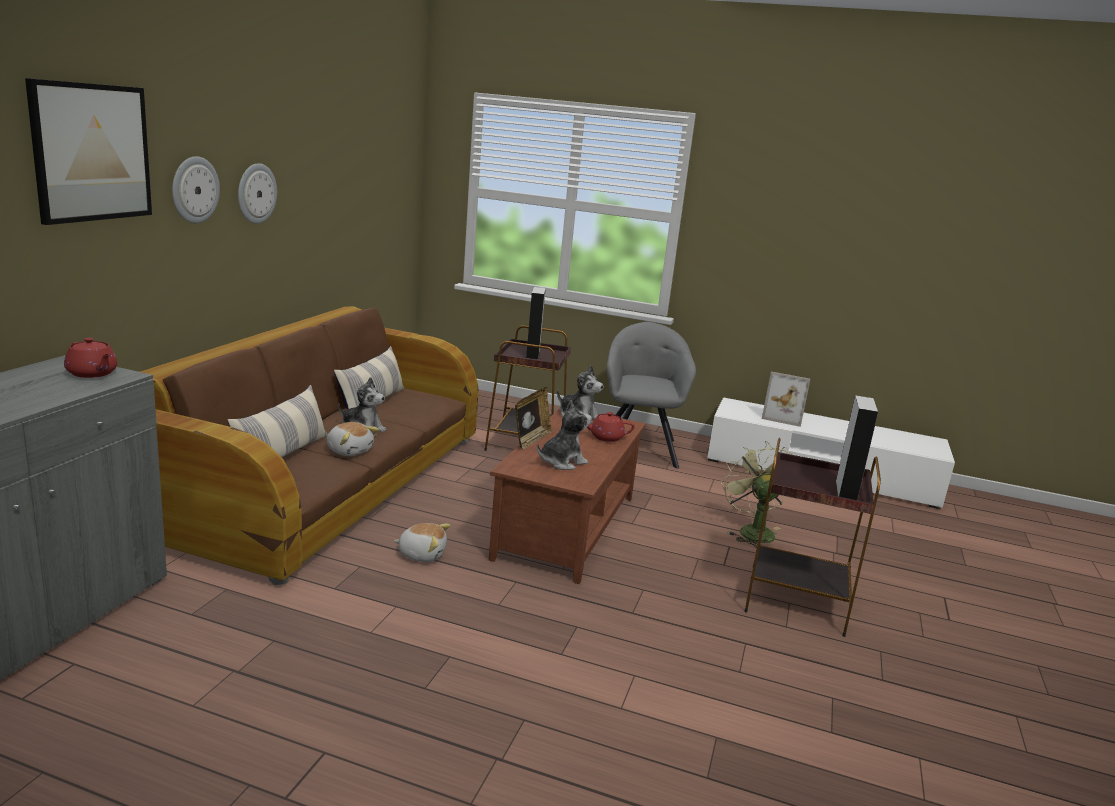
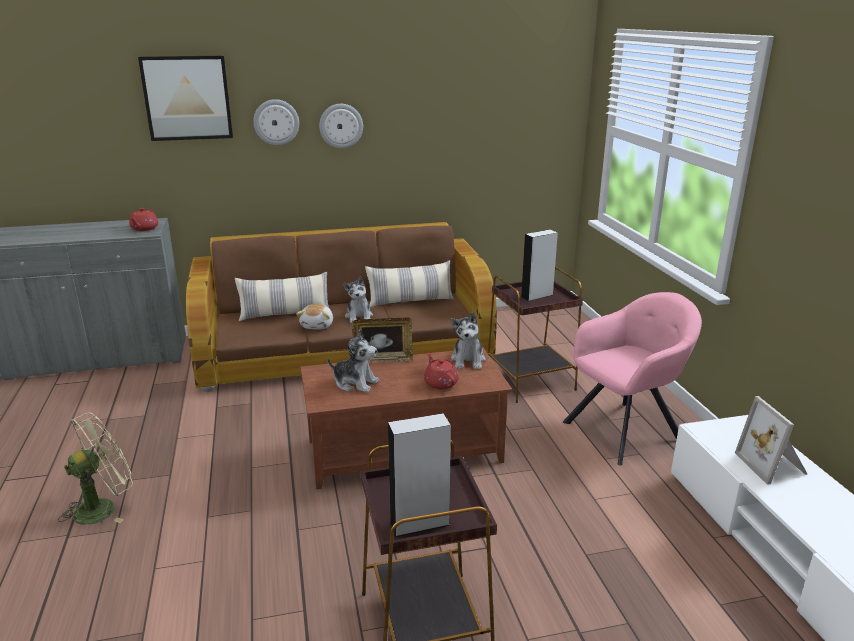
camera: 60 degrees right, 5 degrees up
(422, 554) = (289, 415): plush toy -> none
(639, 448) = (626, 430): grey armchair -> pink armchair
(752, 531) = (543, 552): green fan -> green fan (103, 507)

